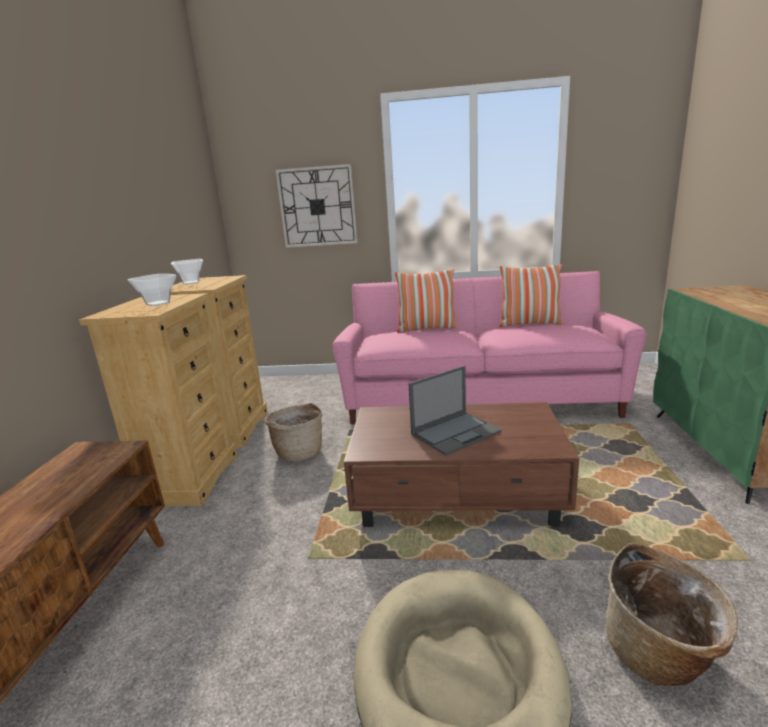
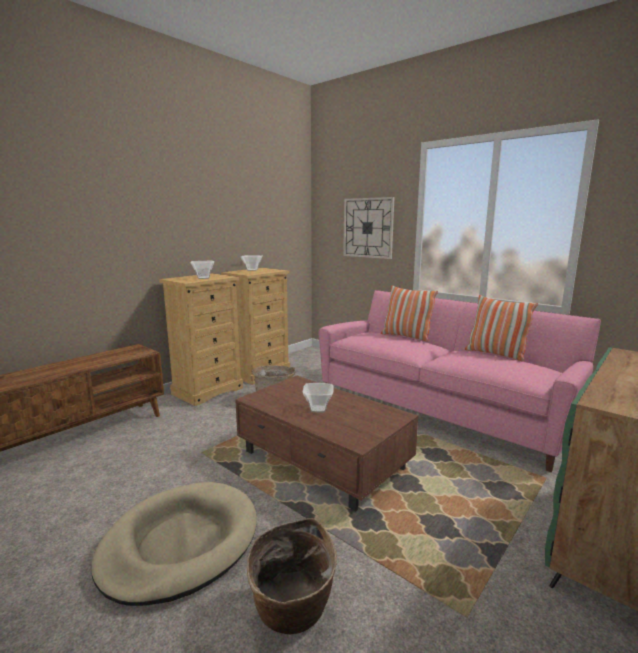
camera: 35 degrees right, 5 degrees down
(456, 432) = (319, 409): laptop -> bowl

